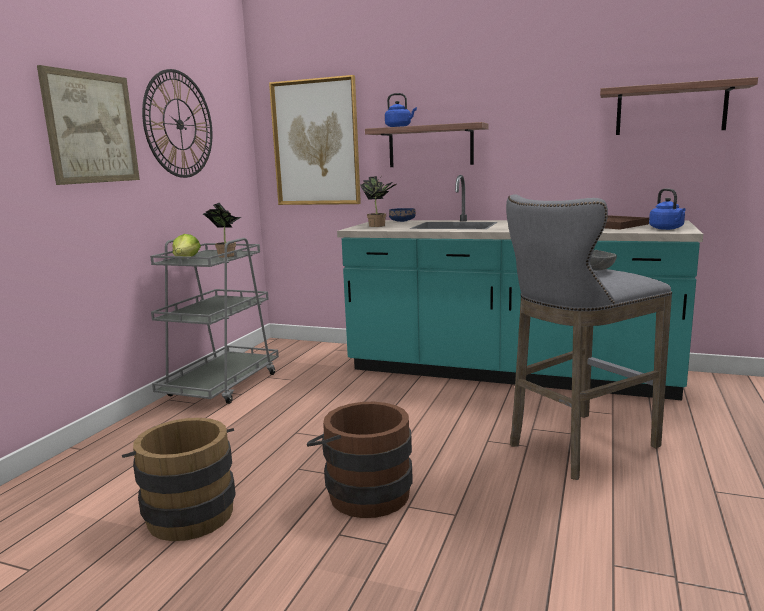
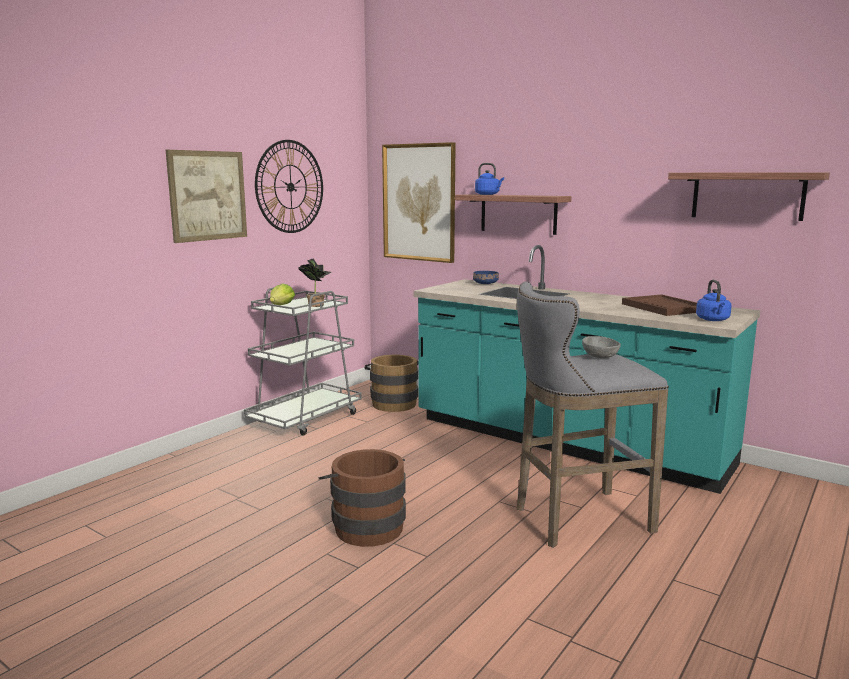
camera: 15 degrees right, 0 degrees up
(188, 511) = (228, 516): brown bucket -> brown bucket (393, 403)
(379, 226) = (457, 288): potted plant -> none

